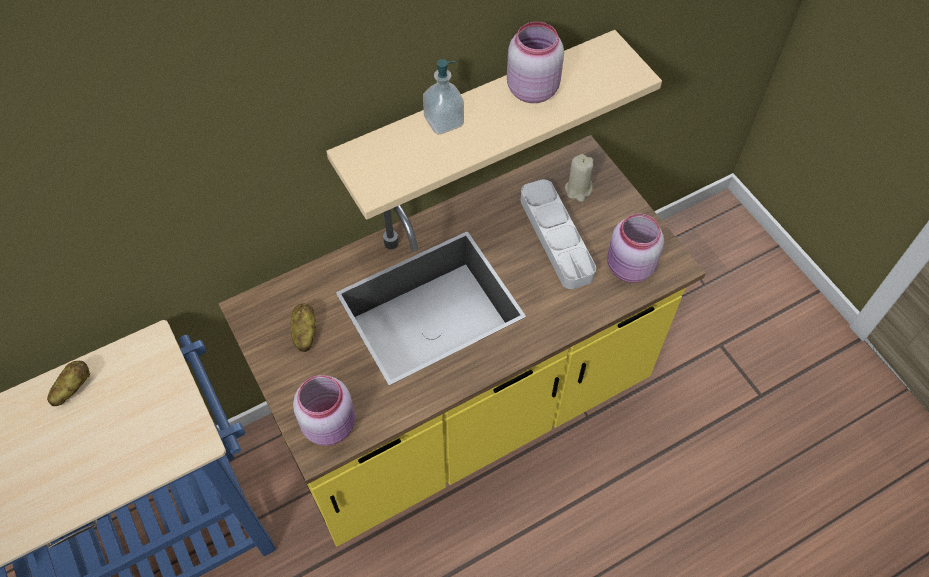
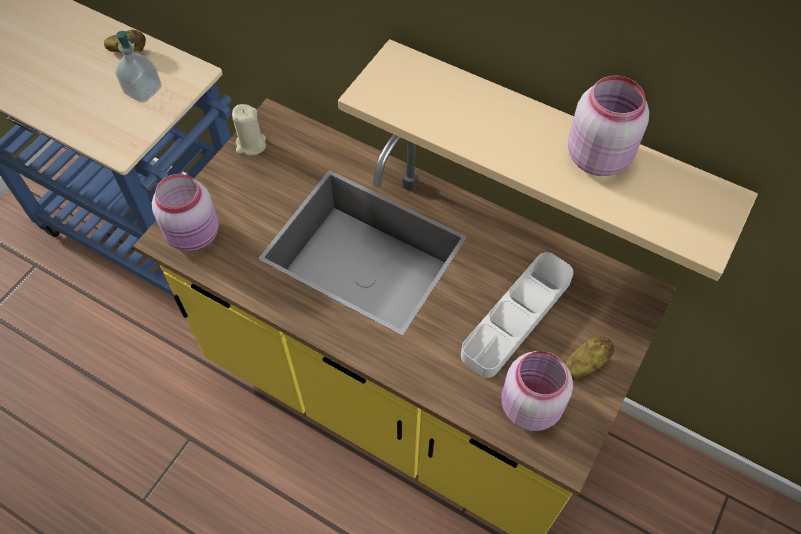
camera: 60 degrees right, 0 degrees up
(304, 333) = (273, 170): potato -> potato (584, 364)
(444, 121) = (492, 105): soap dispenser -> soap dispenser (143, 91)
(578, 189) = (593, 310): beige candle -> beige candle (251, 144)

